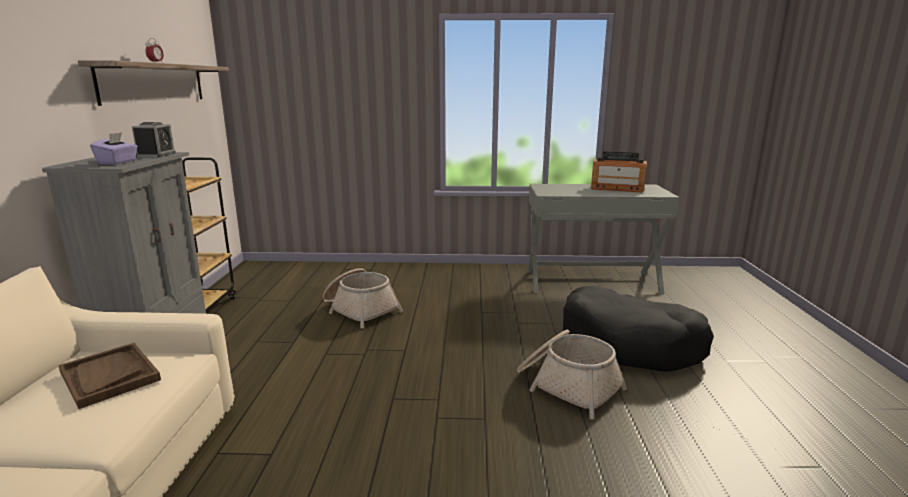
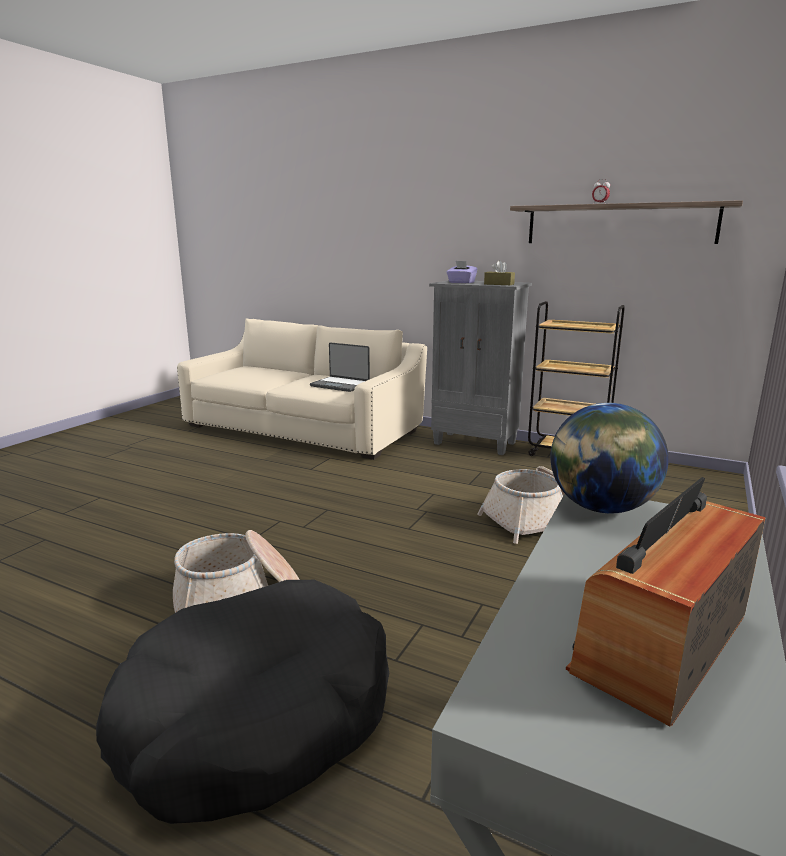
camera: 115 degrees right, 0 degrees up
(109, 376) = (340, 385): brown tray -> laptop
(156, 155) = (499, 284): alarm clock -> brown tissue box
(550, 193) = (601, 508): none -> globe

